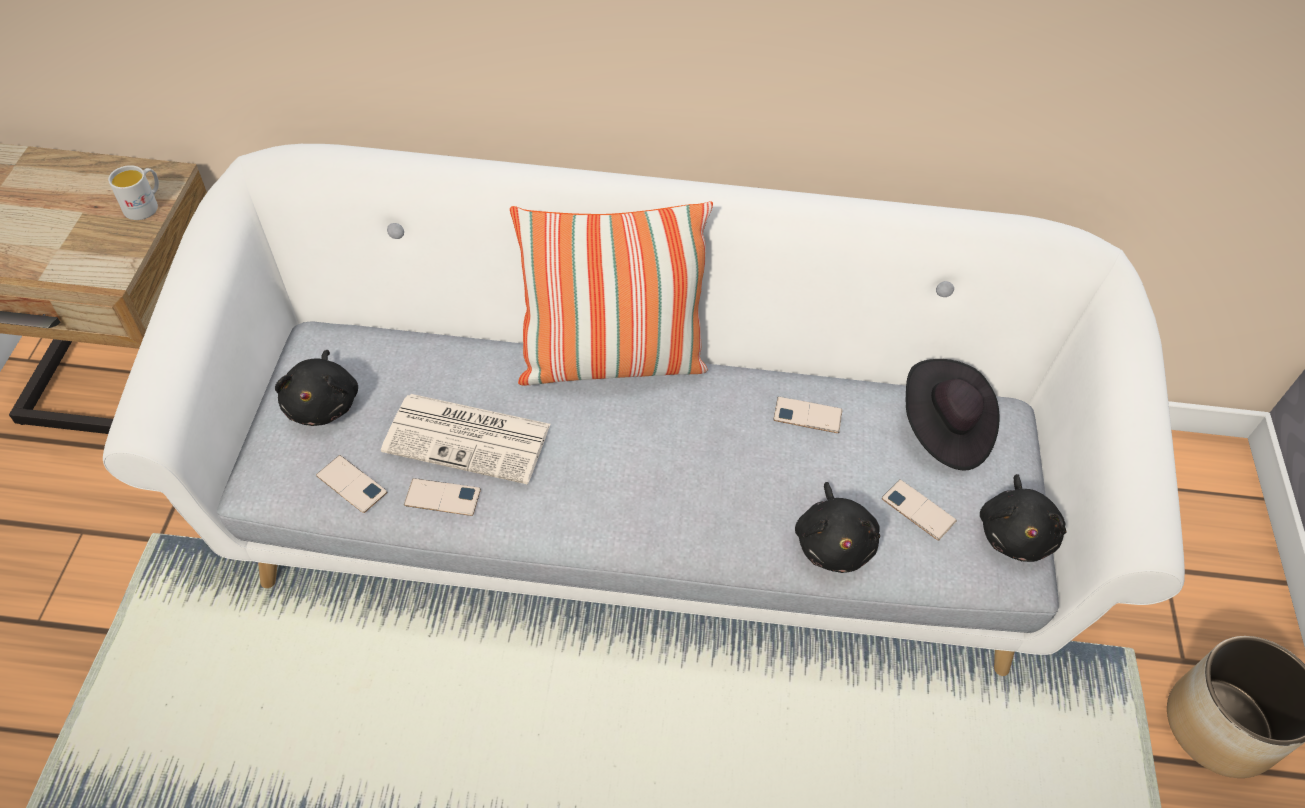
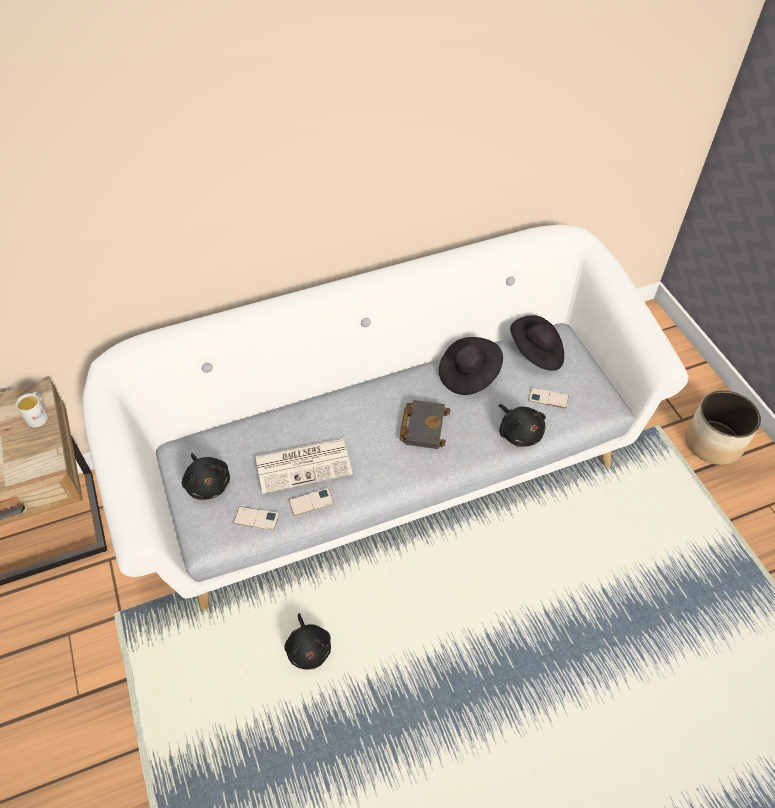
camera: 25 degrees left, 0 degrees up
(611, 361) = (351, 391): pillow -> none
(683, 461) = (422, 426): none -> black book
(807, 415) = (468, 375): phone -> black hat
(1015, 533) = (597, 389): black plush toy -> black plush toy (309, 648)

